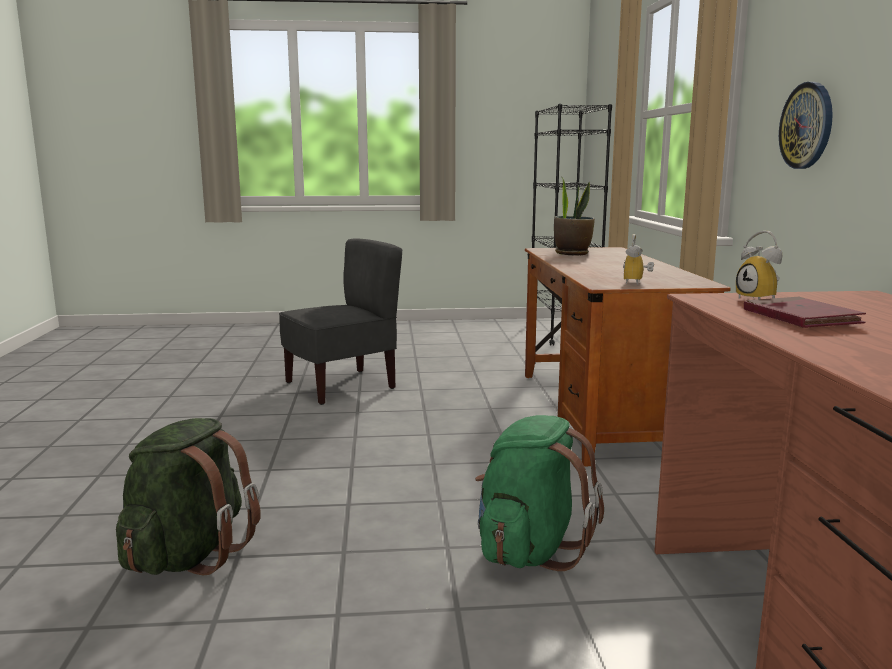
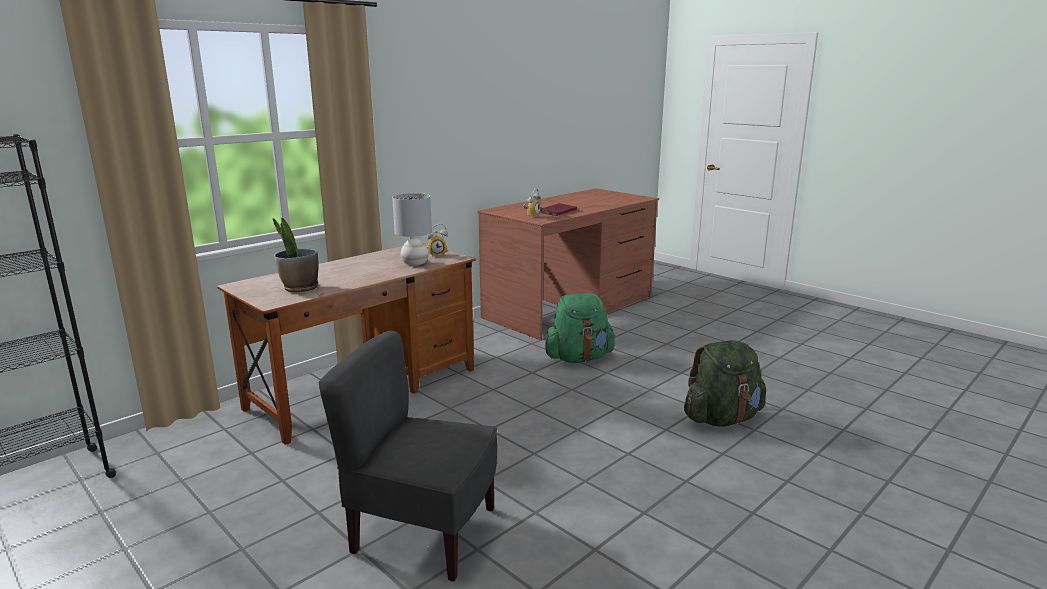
camera: 130 degrees left, 5 degrees up
(604, 274) = (414, 263): none -> grey table lamp
(807, 126) = (416, 146): wall clock -> none

